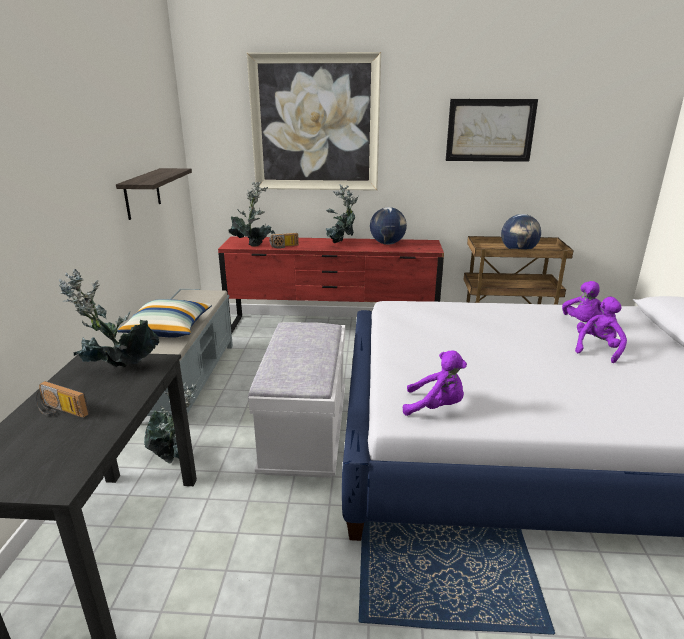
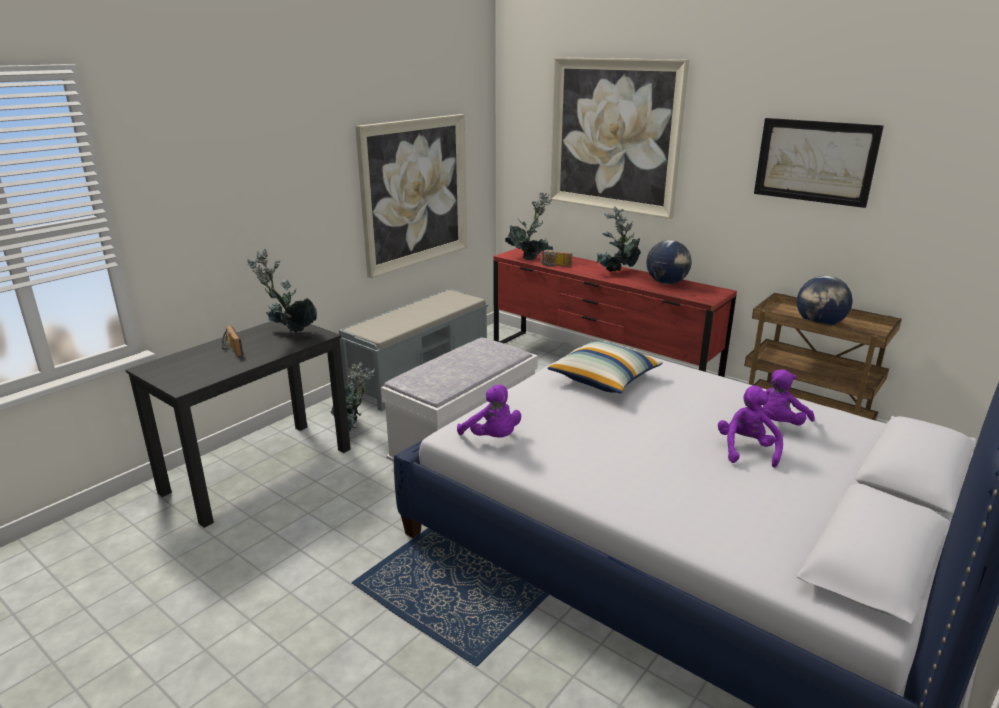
camera: 35 degrees right, 0 degrees up
(142, 193) = (415, 193): shelf -> picture
(169, 329) = (397, 321): pillow -> pillow (604, 379)
(597, 349) = (746, 450): purple plush toy -> purple plush toy turned 60 degrees counterclockwise

